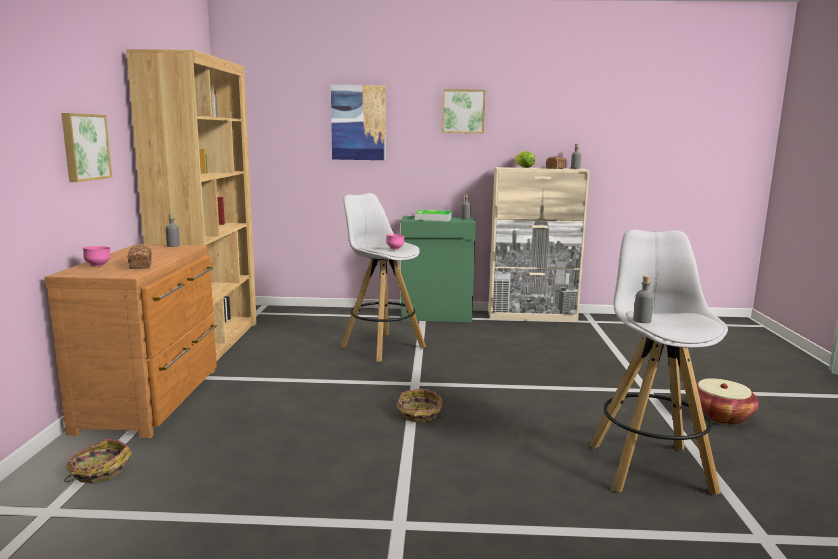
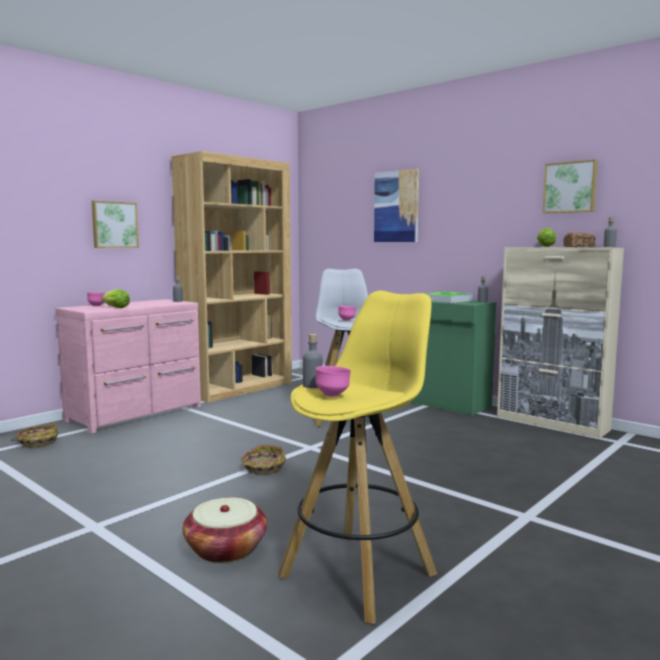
camera: 40 degrees right, 5 degrees down
(141, 265) = (115, 308): bread -> lettuce
(154, 399) = (137, 413): brown dresser -> pink dresser
(463, 111) = (488, 188): picture -> picture (570, 187)
(649, 467) = (359, 573): white stool -> yellow stool
(675, 325) = (333, 395): none -> pink bowl
(720, 416) = (563, 568): basket -> basket (226, 549)

